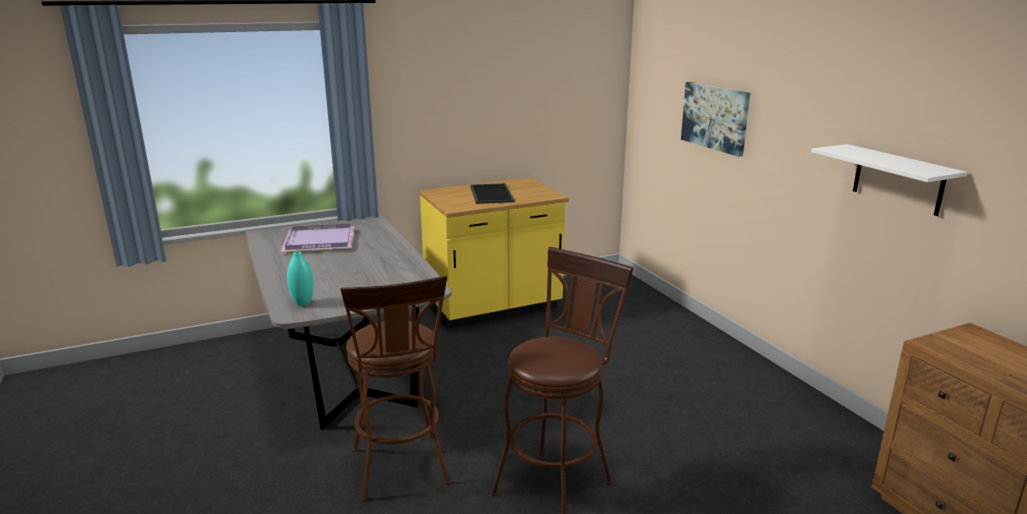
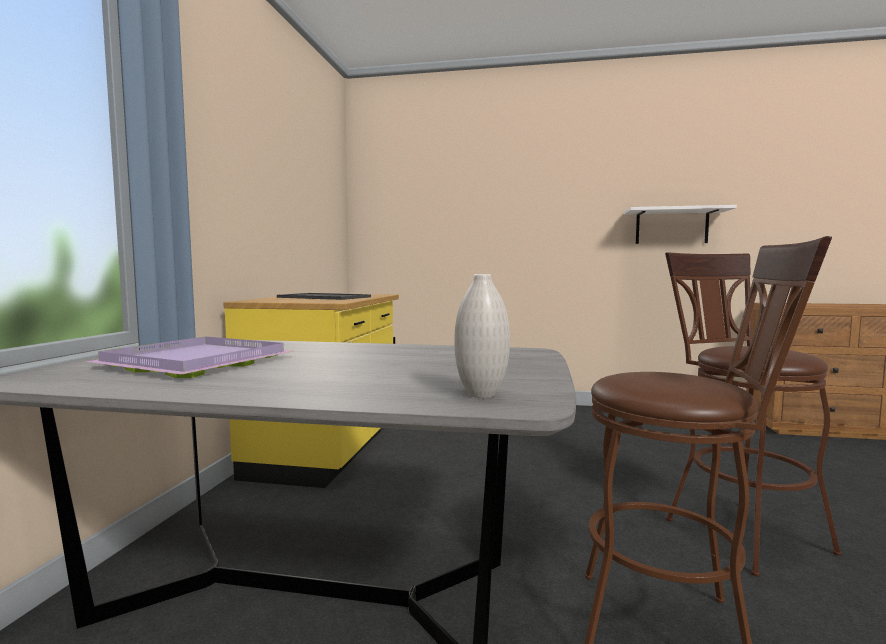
camera: 55 degrees left, 15 degrees down
(303, 303) = (481, 395): turquoise vase -> white vase
(715, 117) = (478, 217): picture -> none

